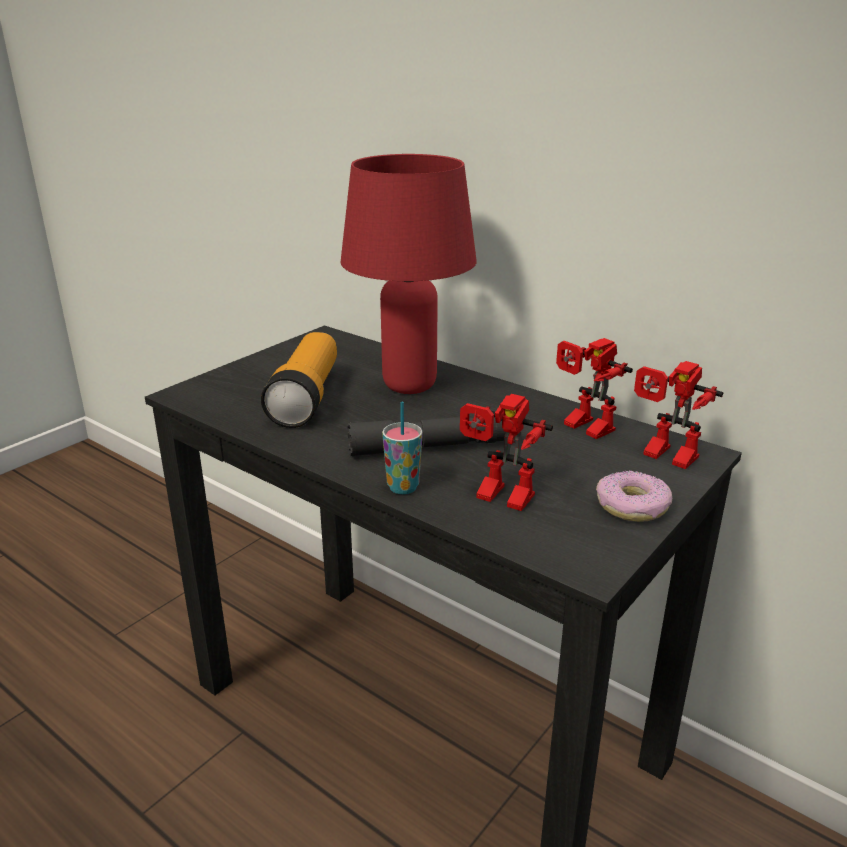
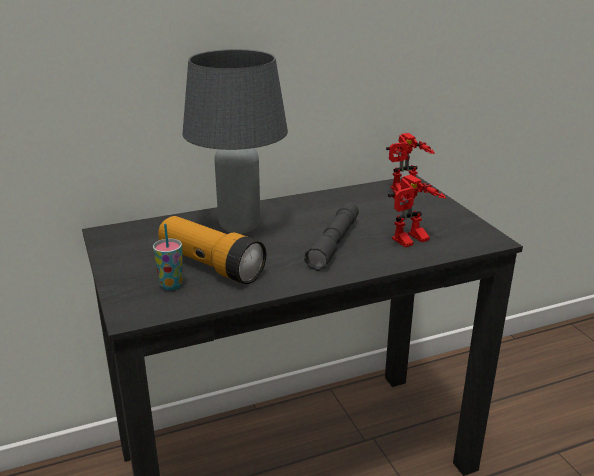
camera: 60 degrees left, 0 degrees up
(403, 487) = (375, 264): cup -> cup (171, 285)
(410, 385) = (238, 226): red table lamp -> grey table lamp
(582, 427) = (355, 198): toy robot -> none
(632, 506) = (446, 213): donut -> none

